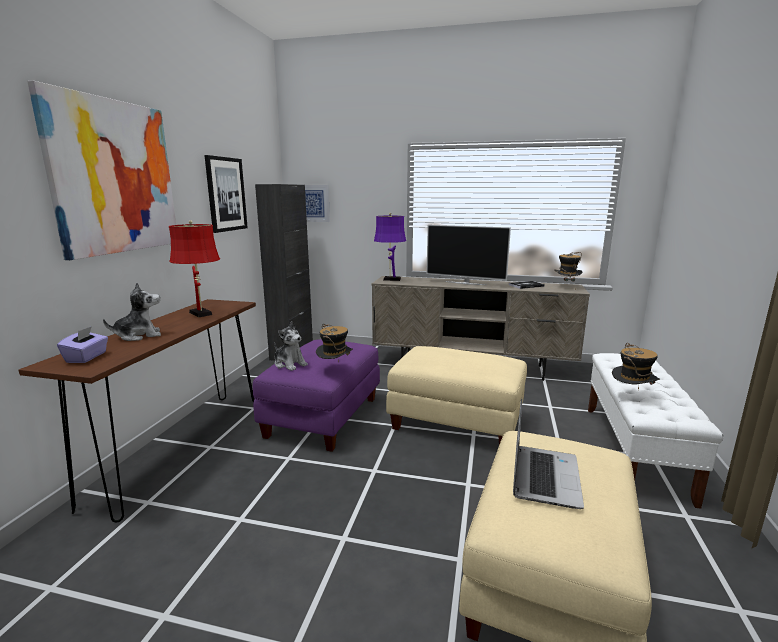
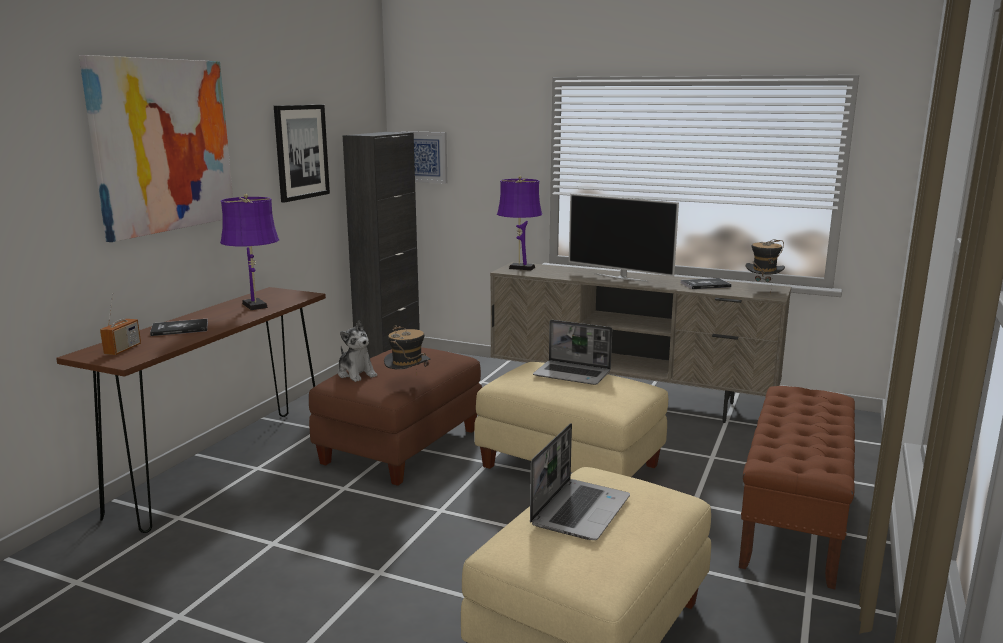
camera: 10 degrees right, 0 degrees up
(87, 357) = (123, 349): purple tissue box -> radio
(139, 336) = (180, 329): plush toy -> book
(201, 314) = (255, 306): red table lamp -> purple table lamp
(322, 416) = (400, 445): purple ottoman -> brown ottoman
(456, 354) = (573, 374): none -> laptop
(631, 397) = (768, 441): hat -> none
(634, 450) = (794, 519): white bench -> brown bench

